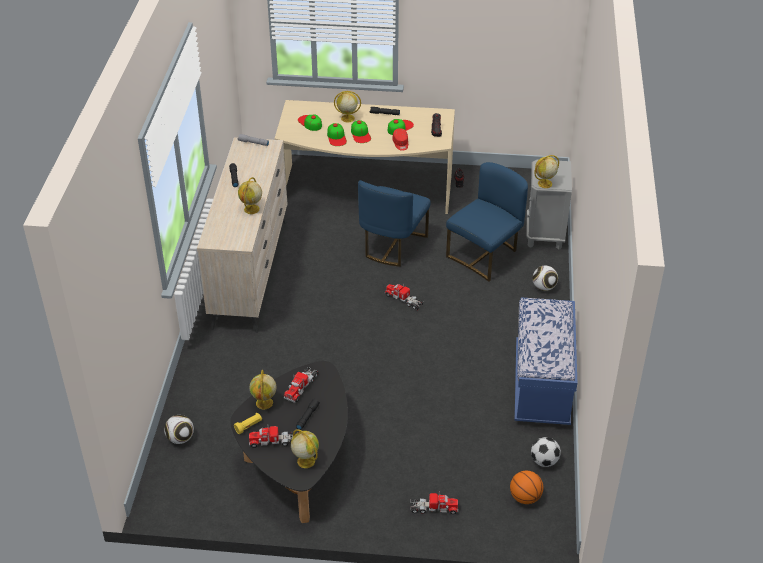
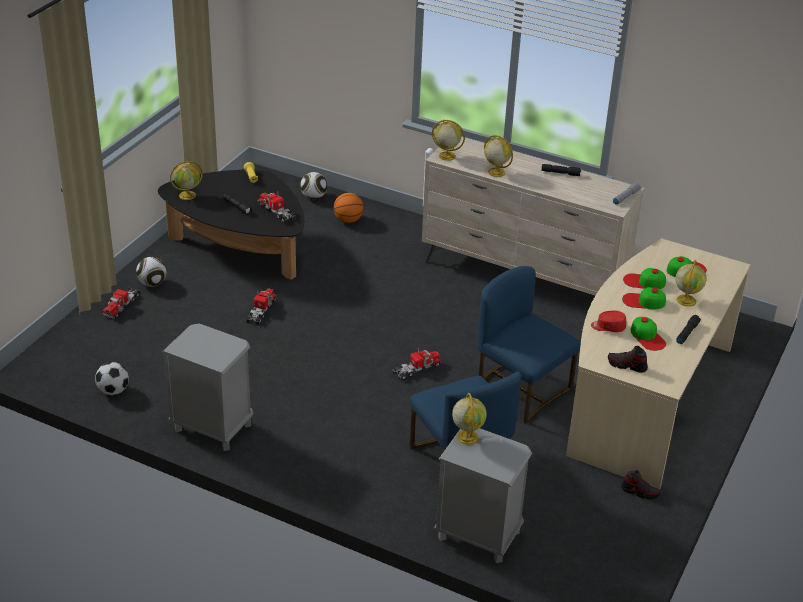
camera: 110 degrees right, 5 degrees down
(264, 403) = (272, 190): globe -> globe (446, 156)
(273, 441) = (223, 185): toy truck -> toy truck (261, 311)
(525, 497) = (83, 363): basketball -> basketball (348, 220)
(542, 385) = (212, 427): blue bench -> grey nightstand
(544, 287) = (370, 492): football -> football (152, 283)

